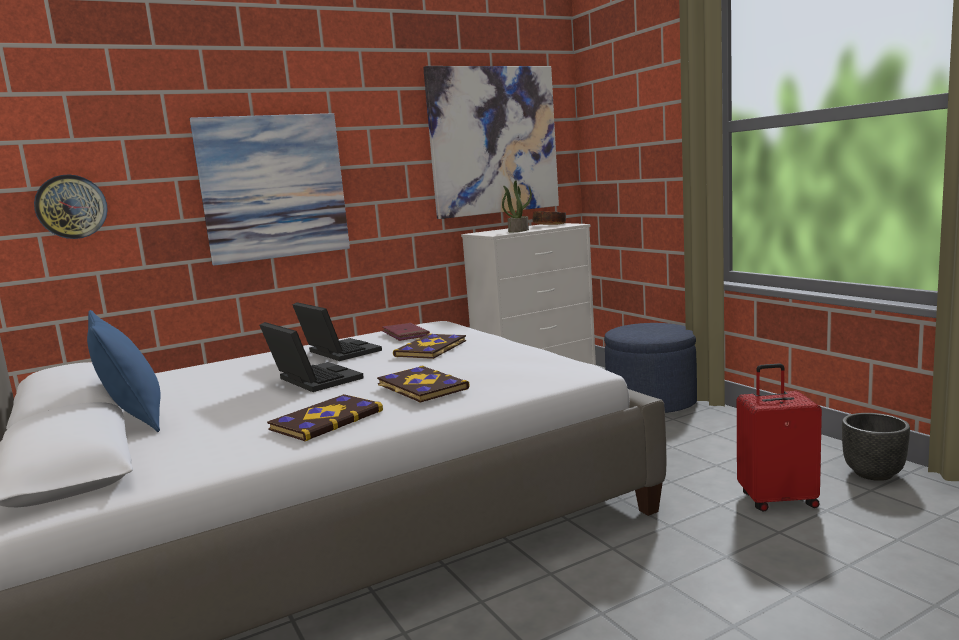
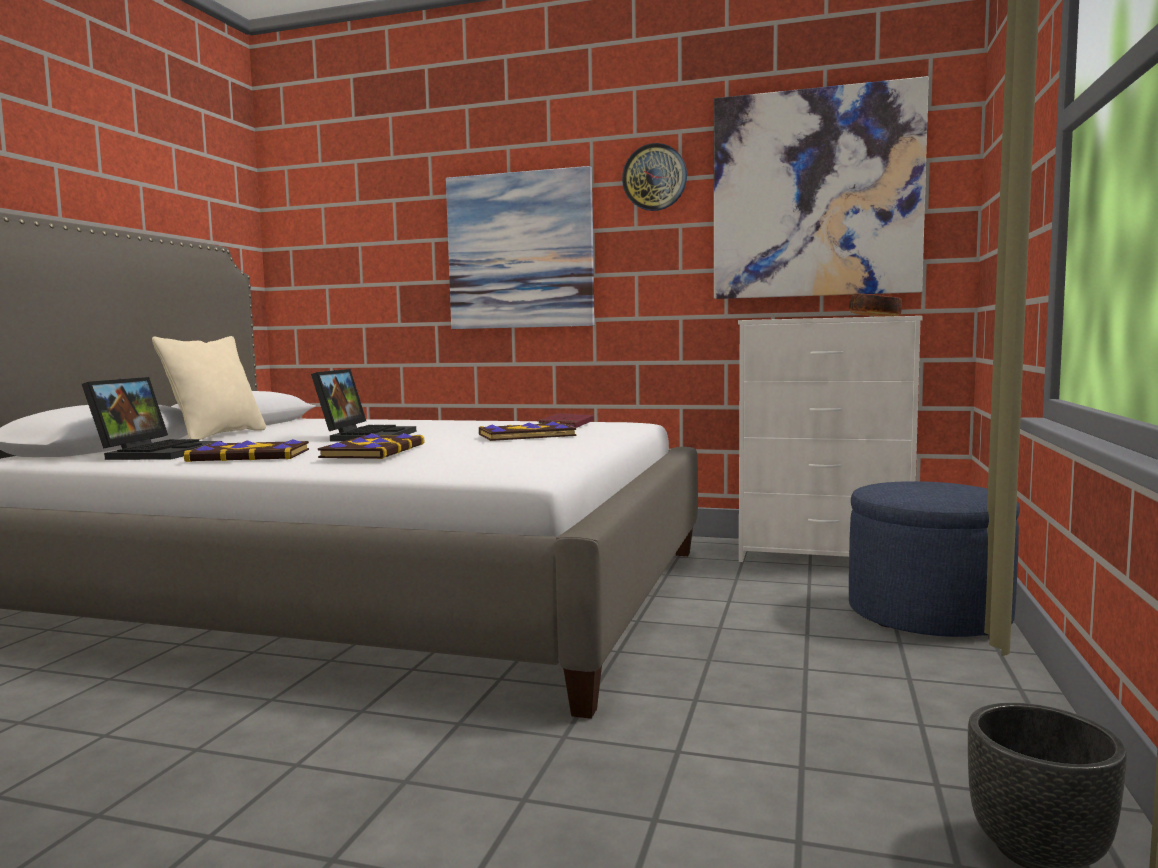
camera: 45 degrees right, 5 degrees down
(71, 206) = (349, 263): wall clock -> wall clock (654, 177)
(134, 420) = (217, 435): blue pillow -> beige pillow
(337, 352) = (469, 426): laptop -> laptop (157, 452)
(518, 231) = (800, 318): potted plant -> none
(777, 499) = (764, 788): red suitcase -> none

